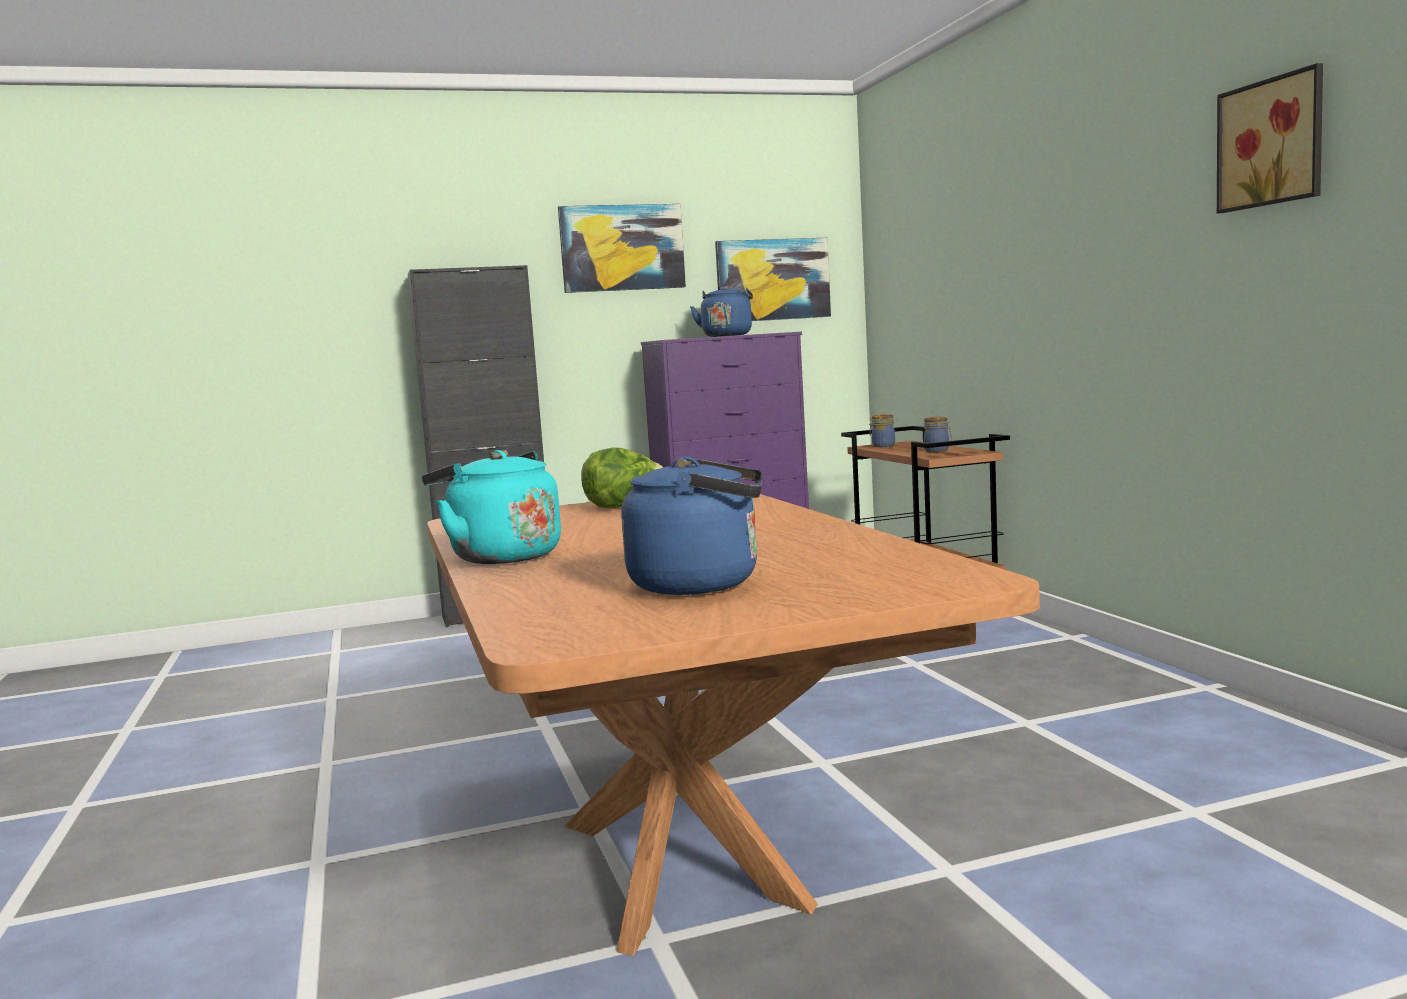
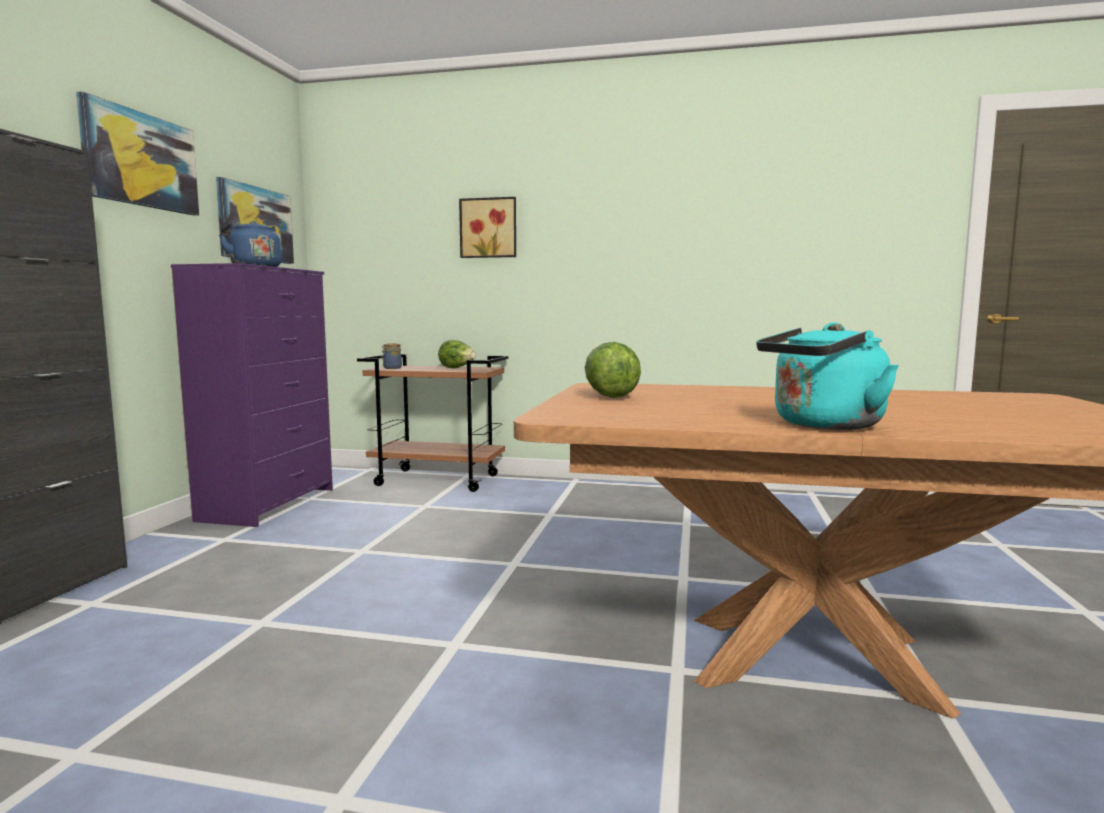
camera: 60 degrees left, 0 degrees up
(703, 584) = (1012, 413): blue kettle -> none
(938, 451) = (457, 368): jar -> lettuce
(1273, 142) = (730, 193): picture -> picture (489, 228)

